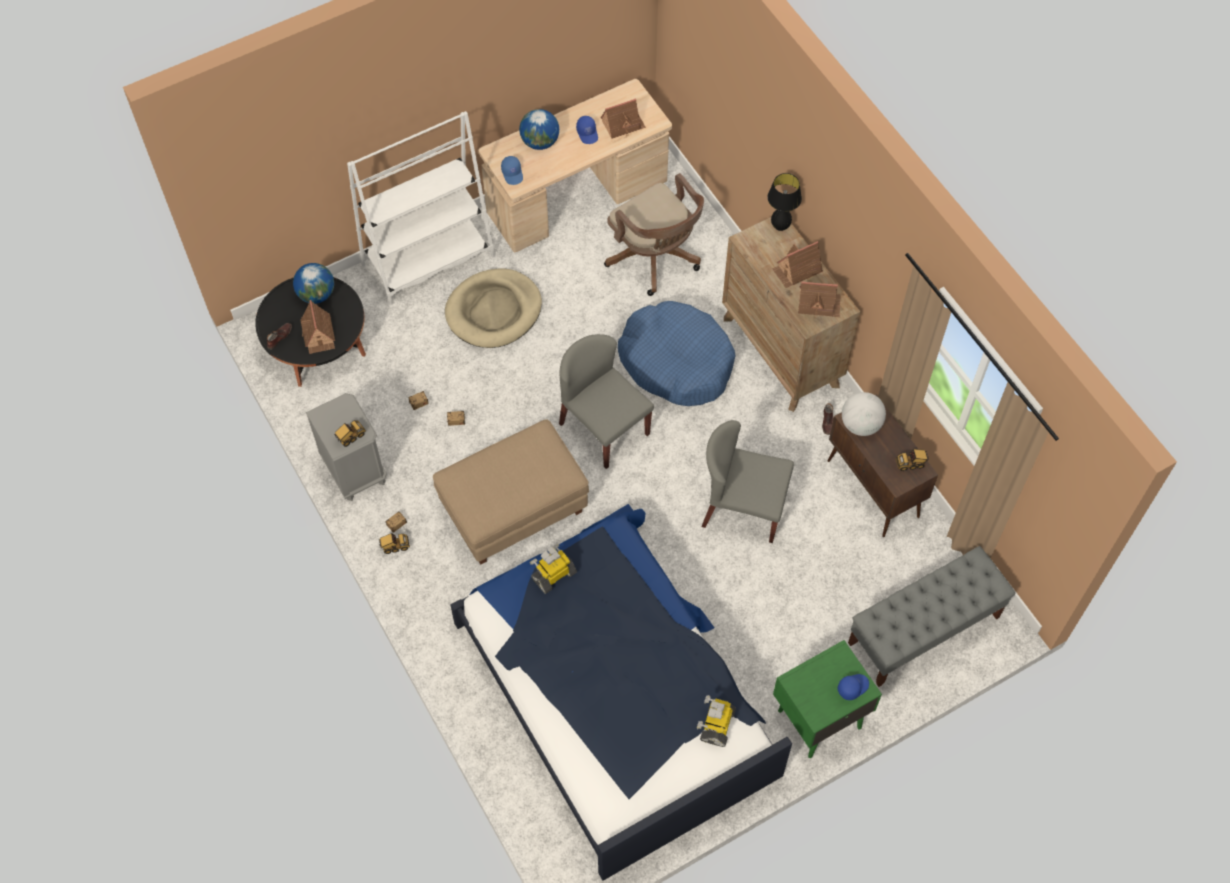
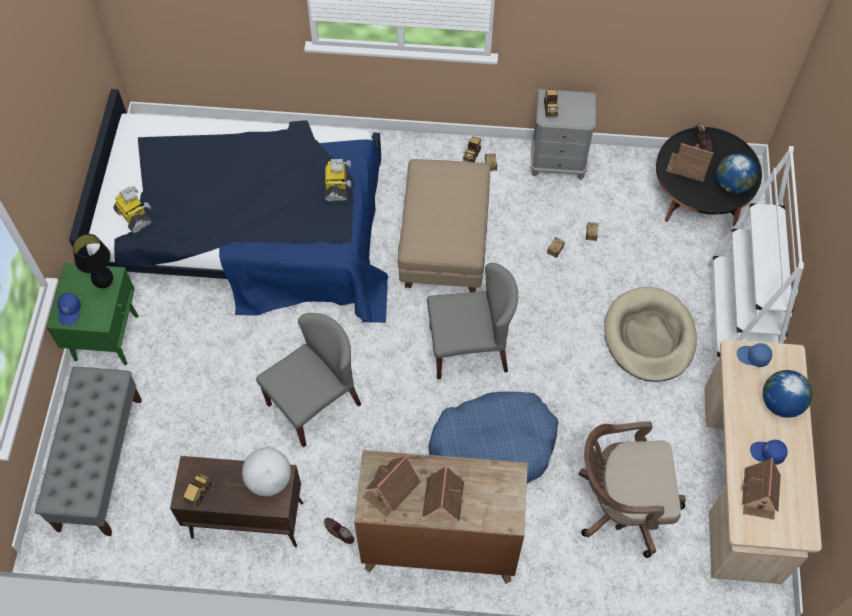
camera: 125 degrees right, 0 degrees up
(780, 227) = (506, 519): black table lamp -> black table lamp (104, 283)

